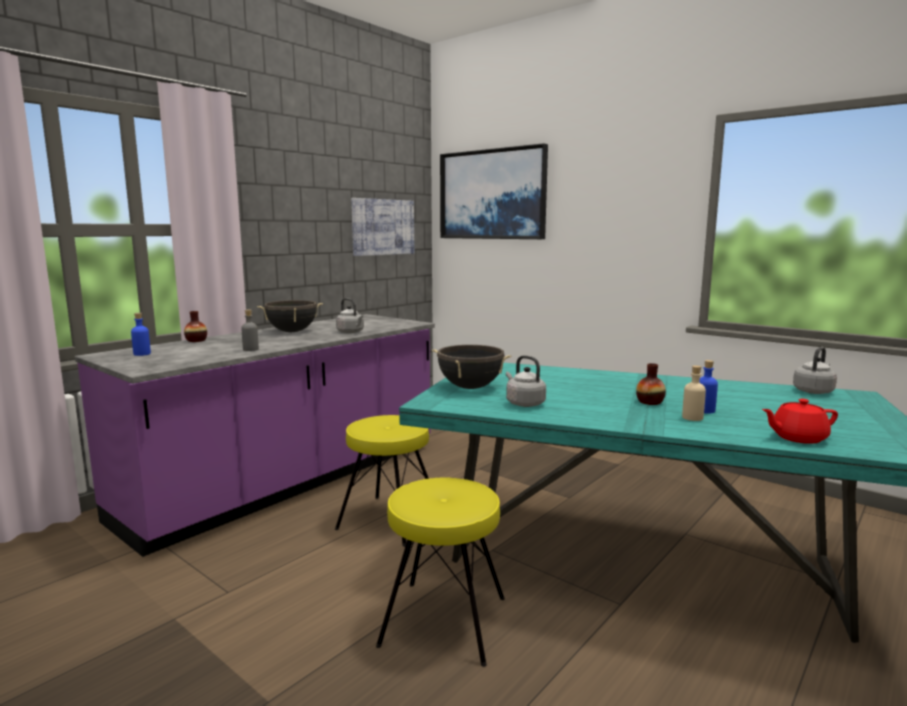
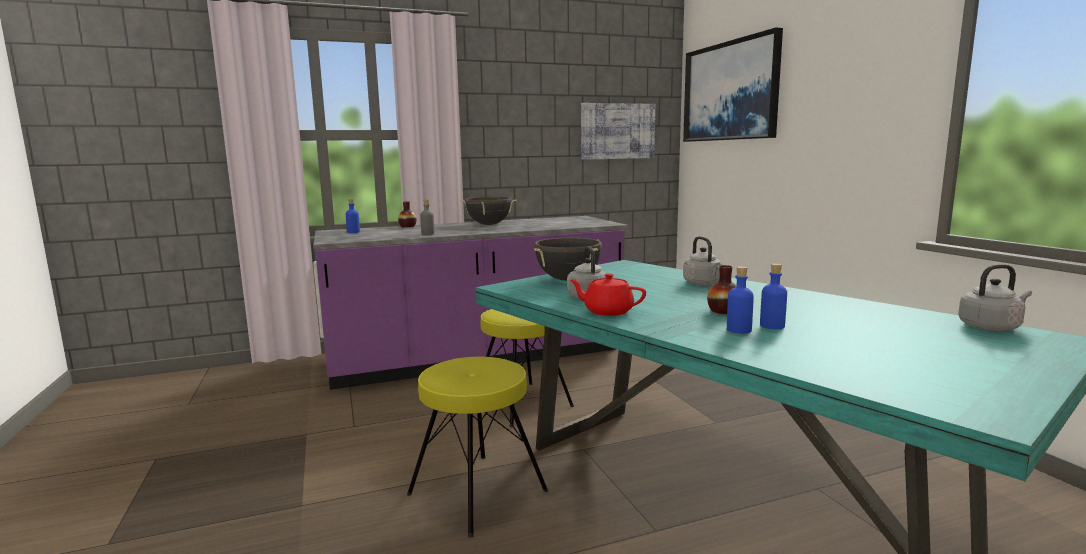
camera: 30 degrees right, 0 degrees up
(351, 332) = (534, 227): grey kettle -> grey kettle (703, 283)
(692, 418) = (738, 330): beige bottle -> blue bottle
(797, 438) = (829, 366): red teapot -> red teapot (607, 311)

